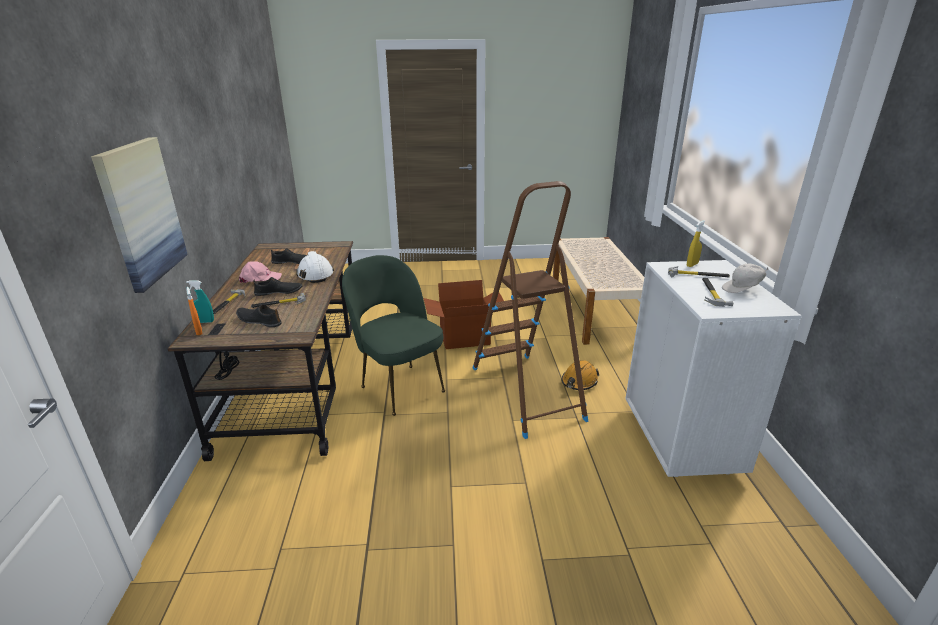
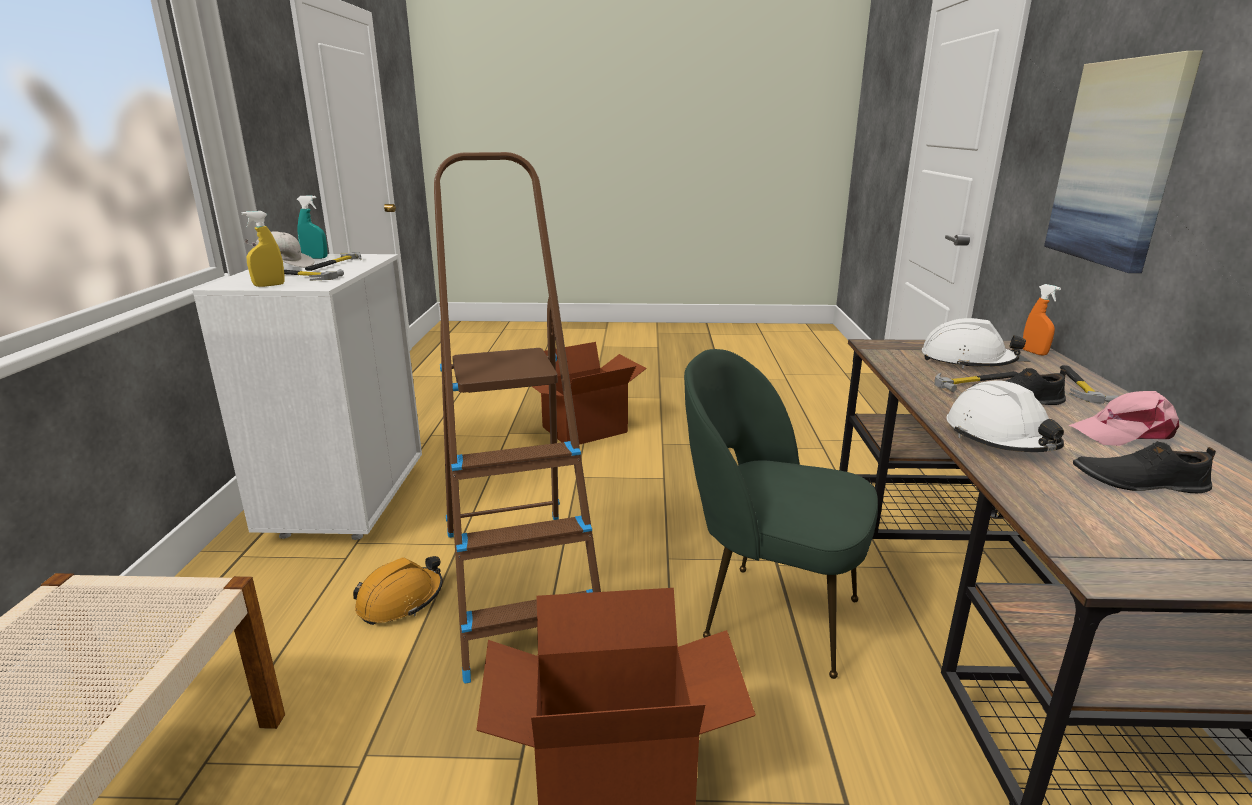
camera: 175 degrees left, 5 degrees down
(205, 322) = (1054, 362): turquoise spray bottle -> turquoise spray bottle (315, 258)
(259, 320) = (967, 361): black shoe -> white hard hat
(399, 386) = (768, 614): green chair -> green chair turned 150 degrees clockwise
(544, 568) = (585, 430): none -> cardboard box

